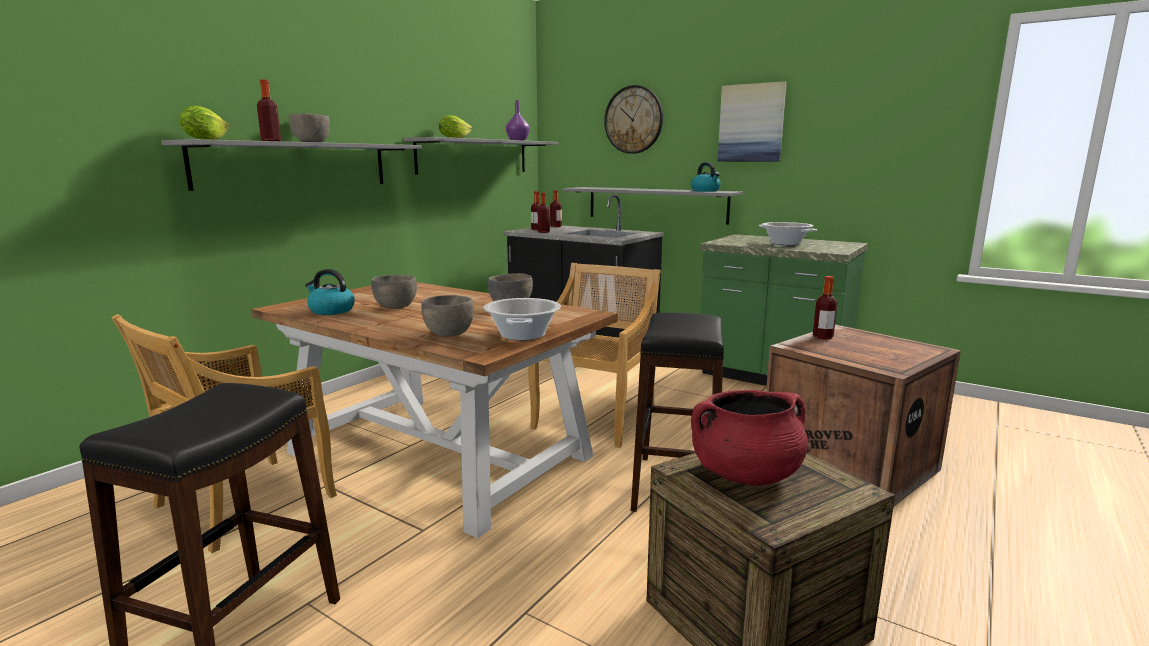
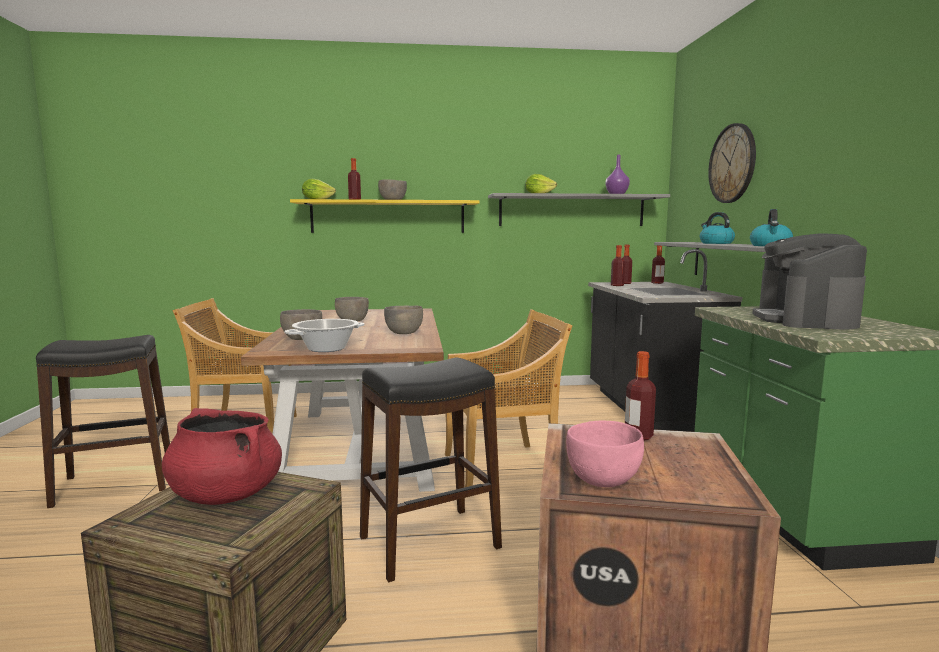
camera: 50 degrees right, 5 degrees down
(296, 165) = (388, 217): grey shelf -> yellow shelf
(331, 311) = (322, 317): kettle -> kettle (715, 243)
(751, 123) = (837, 153): picture -> none
(785, 244) = (805, 320): cooking pot -> coffee machine
(890, 362) = (603, 481): none -> pink bowl

